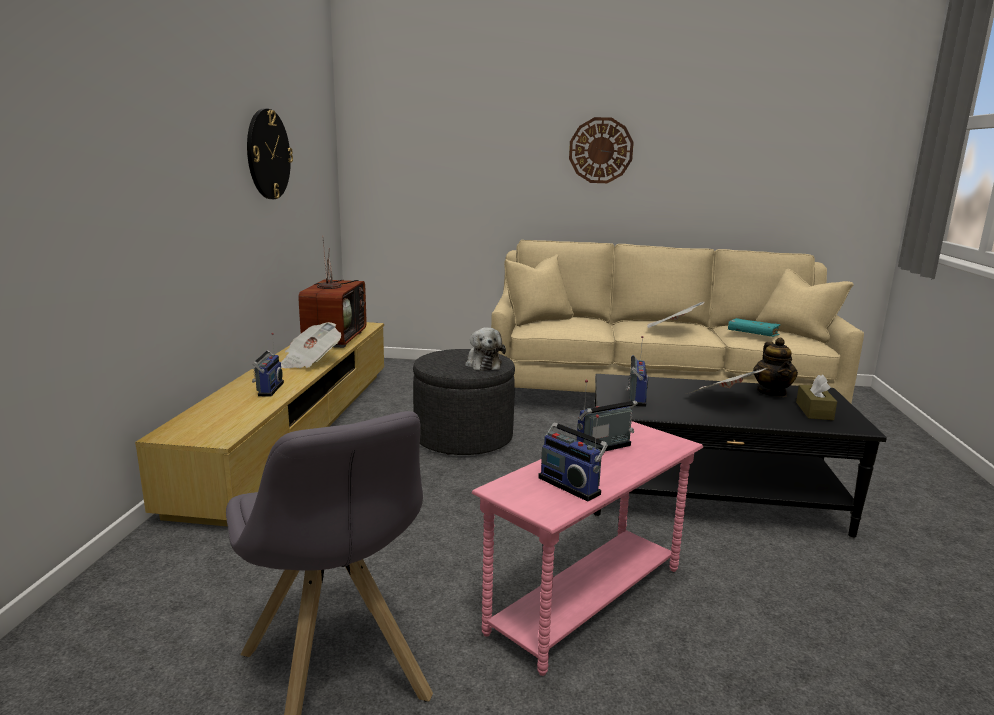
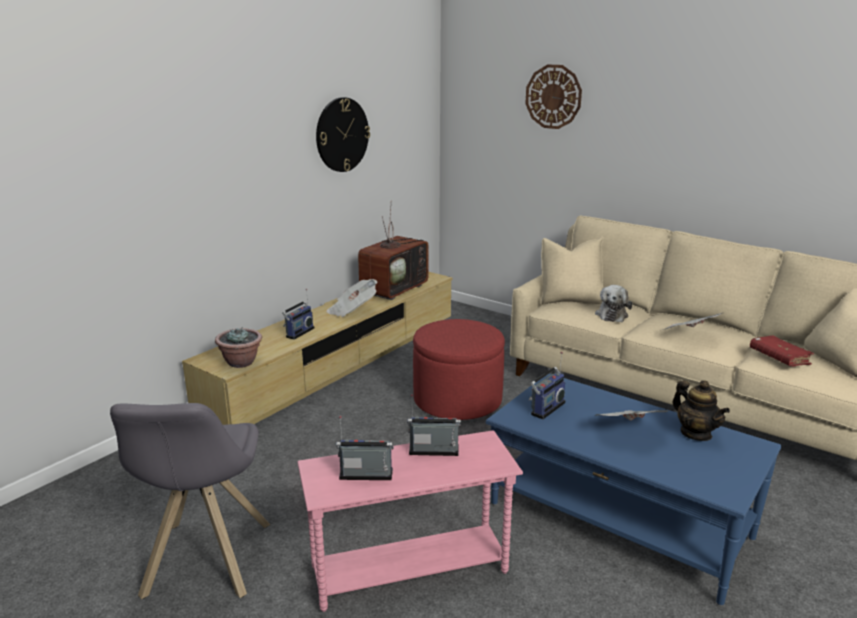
camera: 30 degrees right, 5 degrees up
(228, 428) = (241, 362): none -> potted plant
(463, 437) = (457, 400): grey ottoman -> red ottoman
(483, 364) = (468, 341): plush toy -> plush toy (611, 314)
(571, 485) = (366, 477): radio -> radio turned 105 degrees clockwise
(600, 150) = (676, 128): wall clock -> wall clock (553, 97)
(713, 499) = (619, 521): black coffee table -> blue coffee table
(752, 334) = (779, 358): turquoise book -> red book
(772, 392) = (696, 433): teapot -> teapot turned 60 degrees counterclockwise
(814, 411) = (708, 465): brown tissue box -> none

